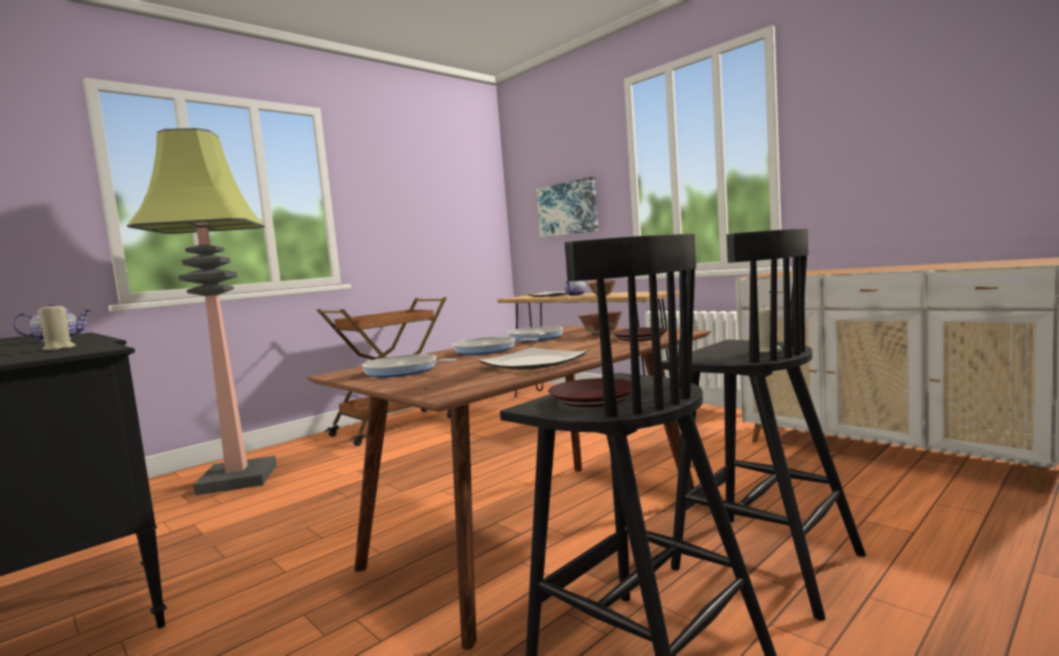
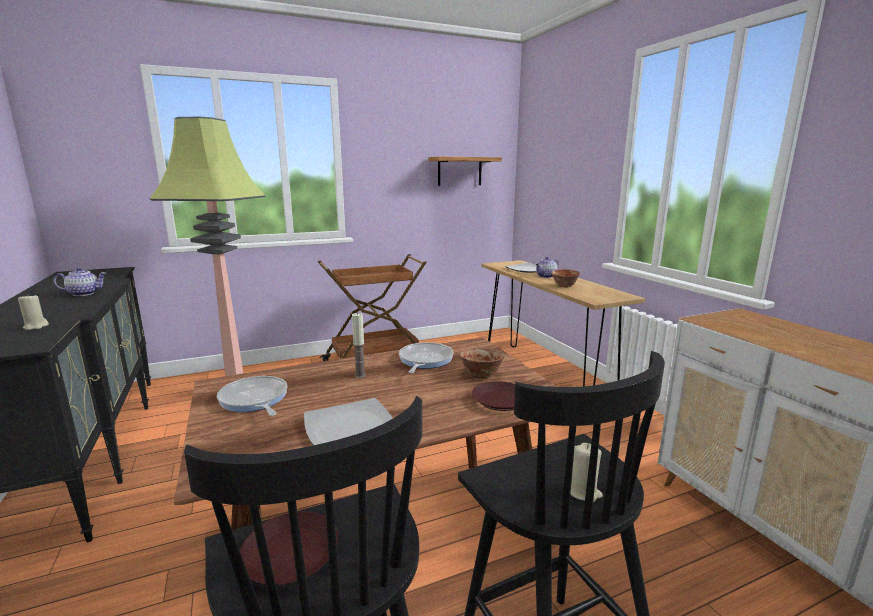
camera: 20 degrees right, 10 degrees up
(454, 209) = (459, 171): none -> shelf
(488, 350) = (360, 375): frying pan -> candle
(568, 208) = (564, 182): picture -> none

